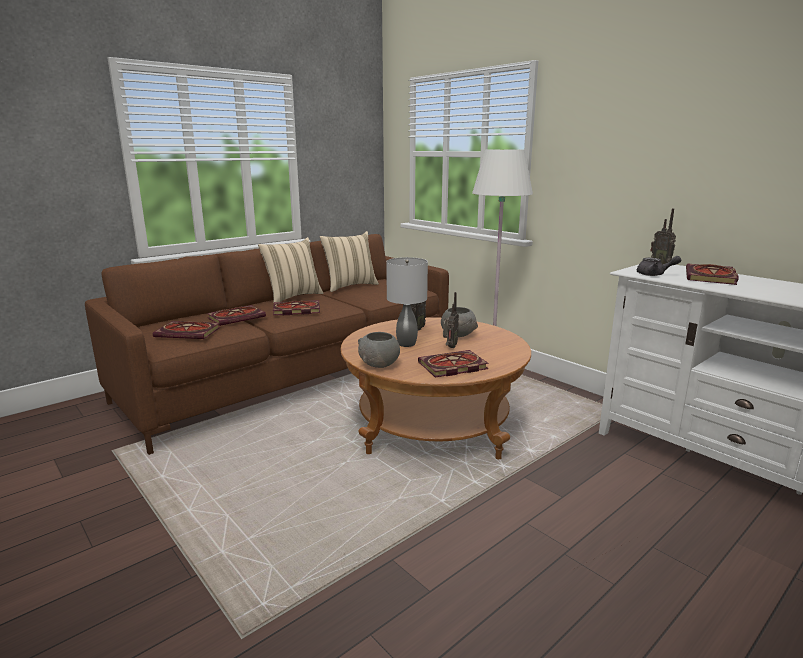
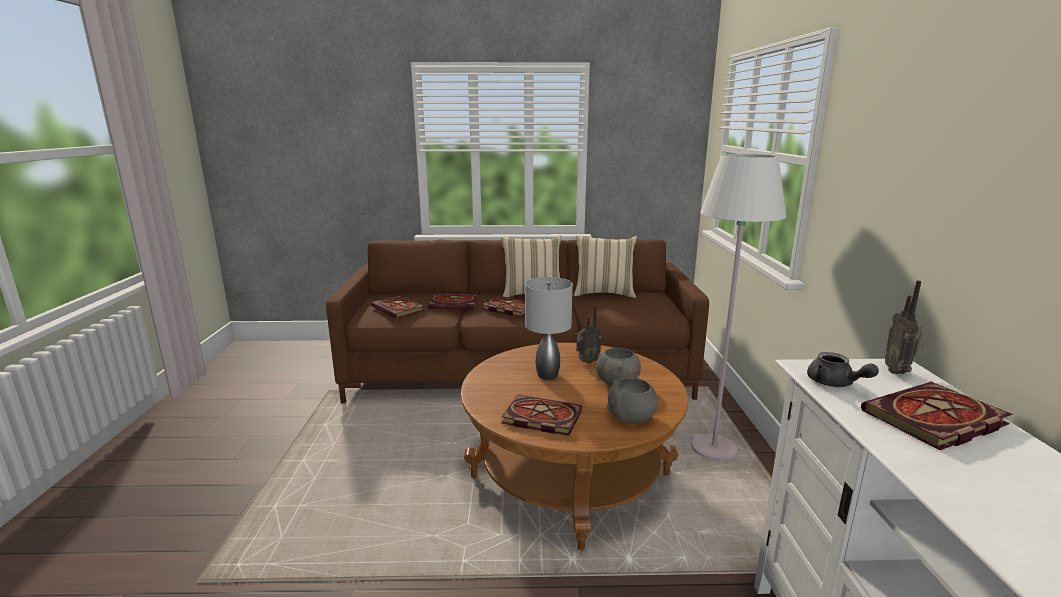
camera: 40 degrees right, 0 degrees up
(379, 364) = (483, 389): grey bowl -> grey bowl (631, 418)
(449, 347) = (580, 394): radio -> none

